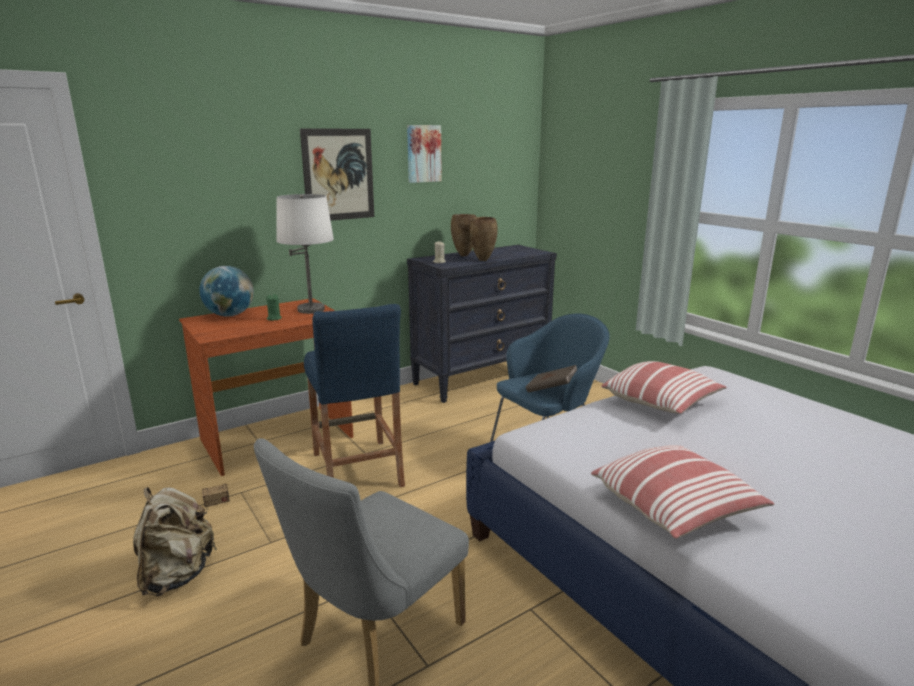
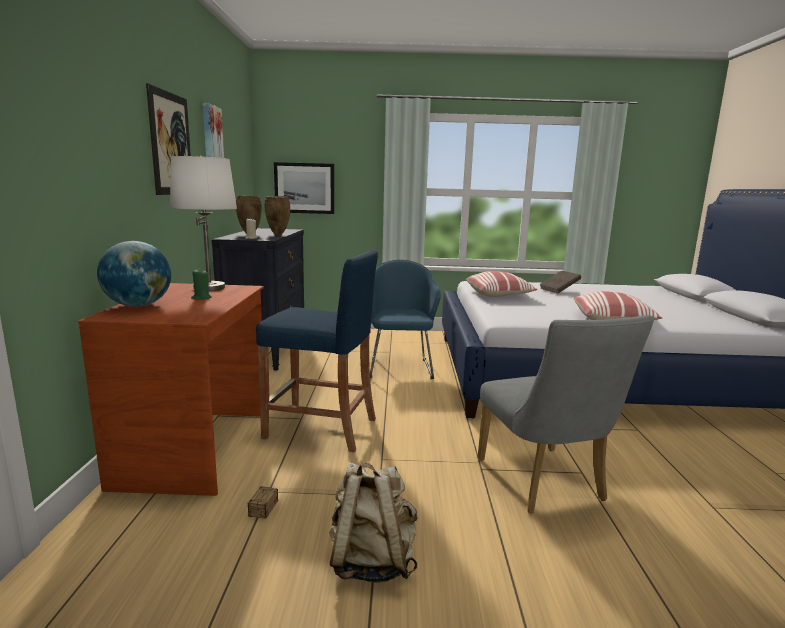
camera: 55 degrees left, 5 degrees down
(551, 390) = (415, 313): brown book -> brown book (559, 290)
(576, 202) = (304, 188): none -> picture

